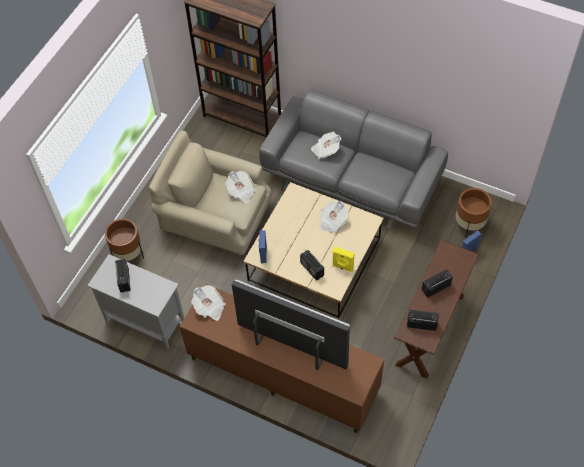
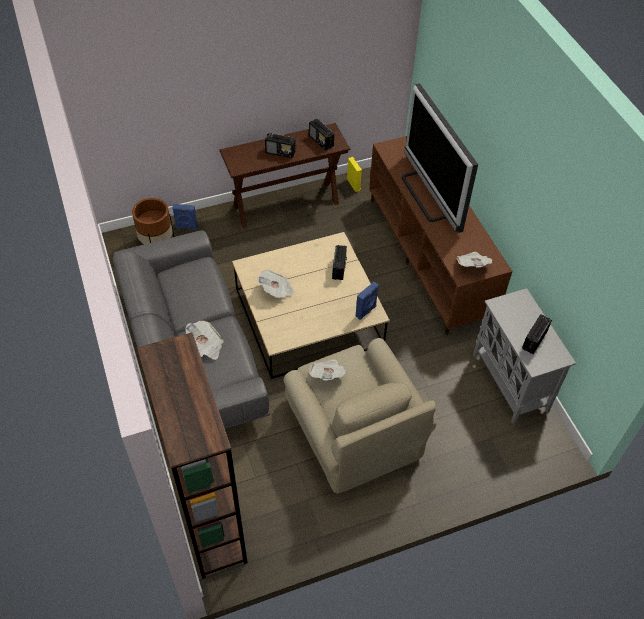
camera: 140 degrees left, 5 degrees down
(128, 254) = (476, 460): brown planter -> none
(342, 267) = (313, 251): yellow speaker -> yellow speaker (354, 184)

